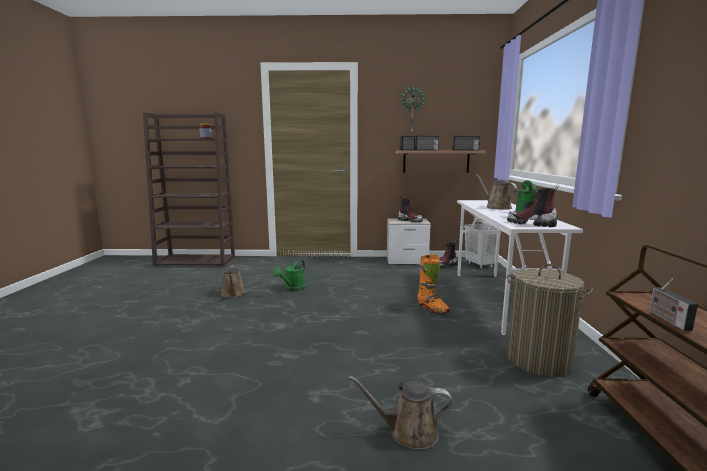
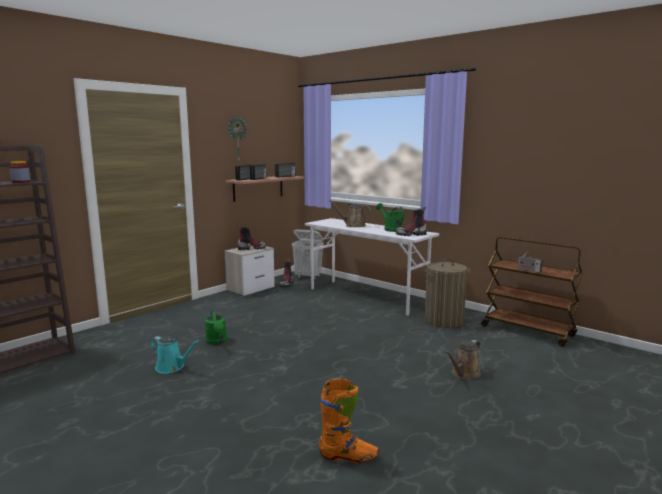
camera: 50 degrees left, 0 degrees up
(233, 294) = (172, 367): brown watering can -> turquoise watering can
(432, 308) = (346, 315): orange boot -> orange boot (348, 457)

